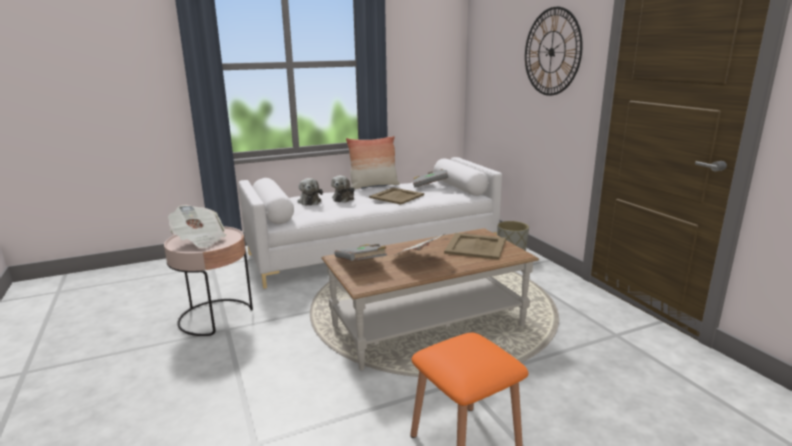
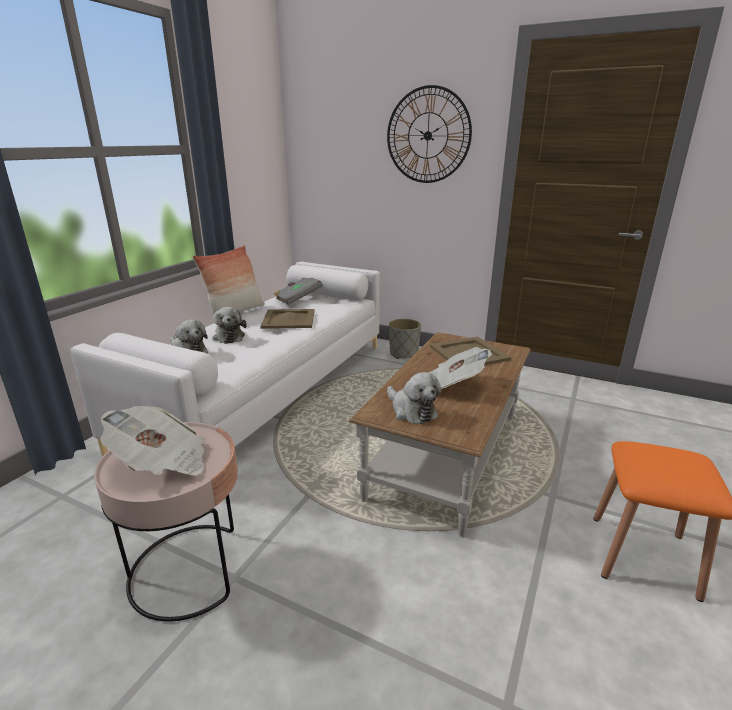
camera: 40 degrees left, 5 degrees up
(361, 263) = (411, 411): grey book -> plush toy

